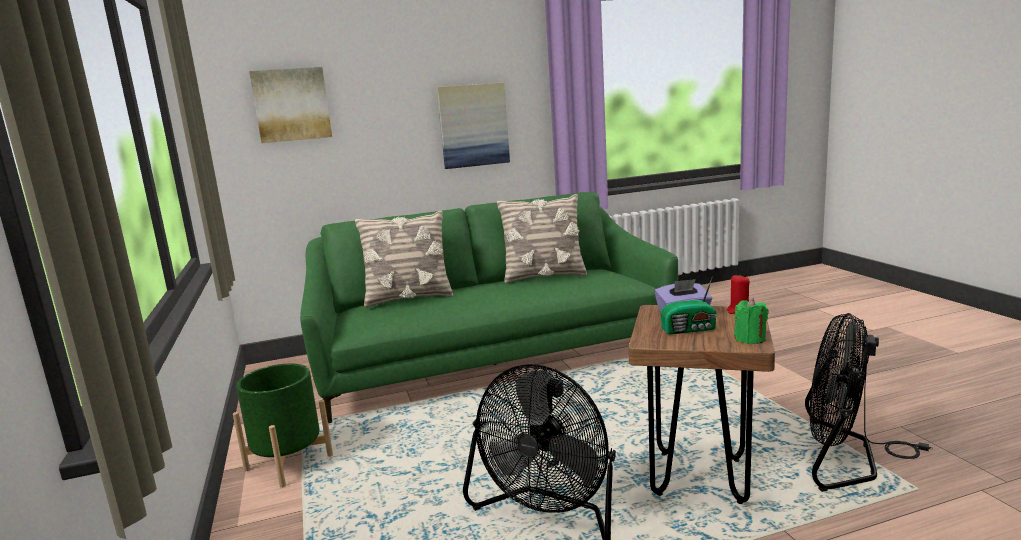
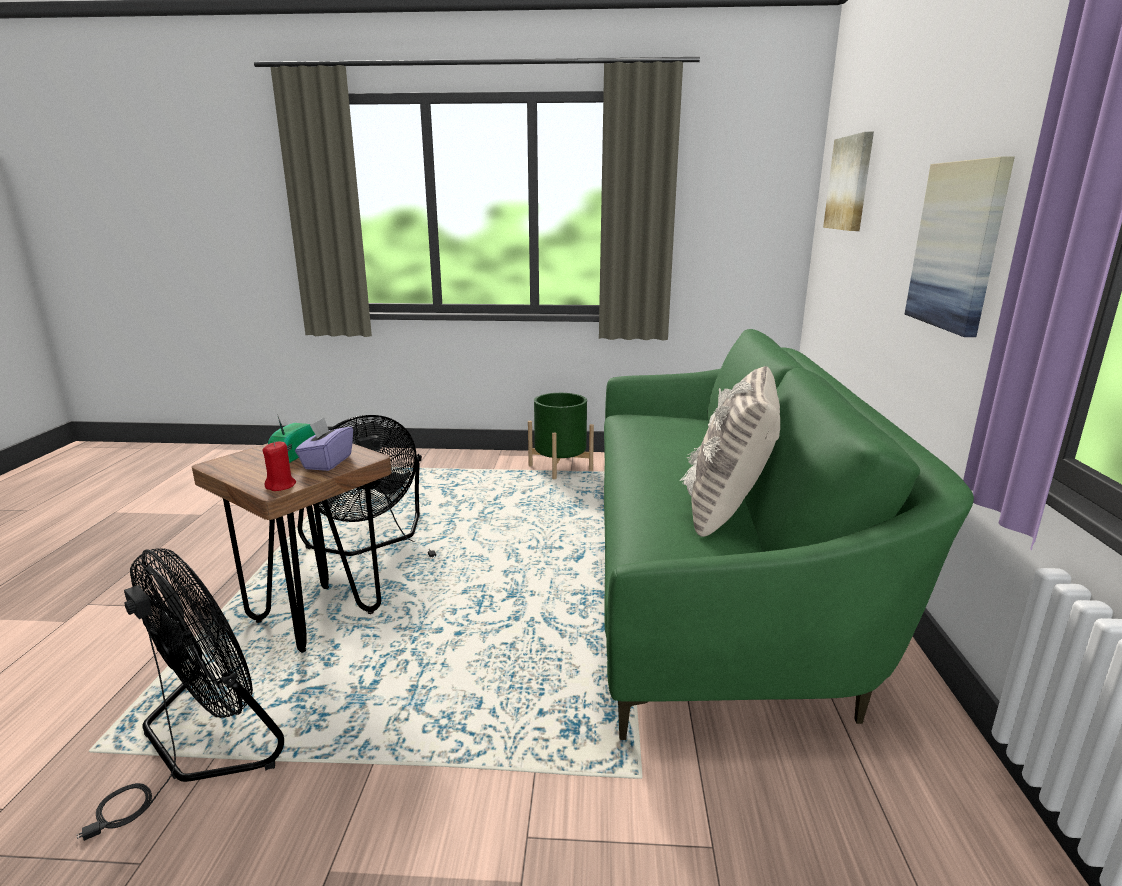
camera: 110 degrees right, 5 degrees up
(409, 299) = (695, 433): beige pillow -> none
(750, 339) = (227, 467): green candle -> none

